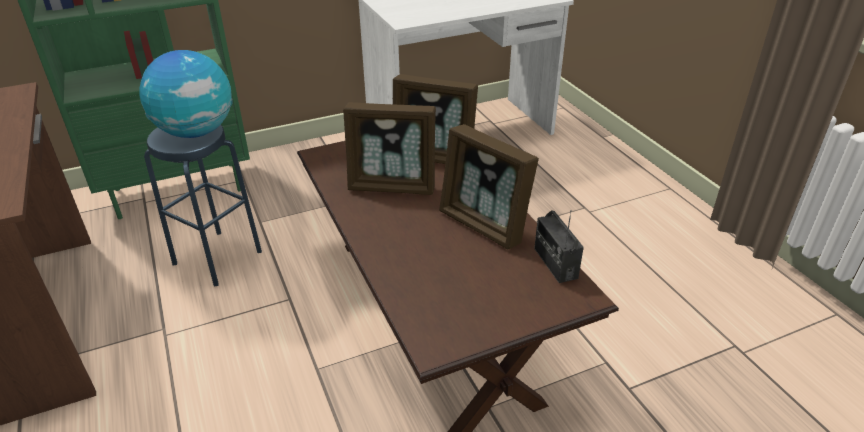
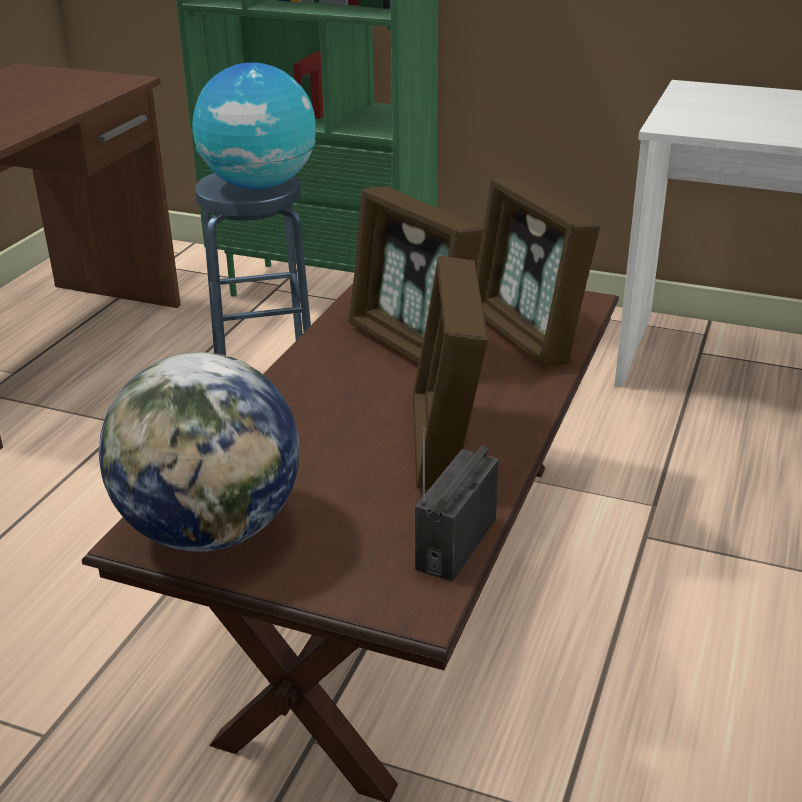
camera: 45 degrees right, 5 degrees down
(457, 323) = (212, 530): none -> globe

